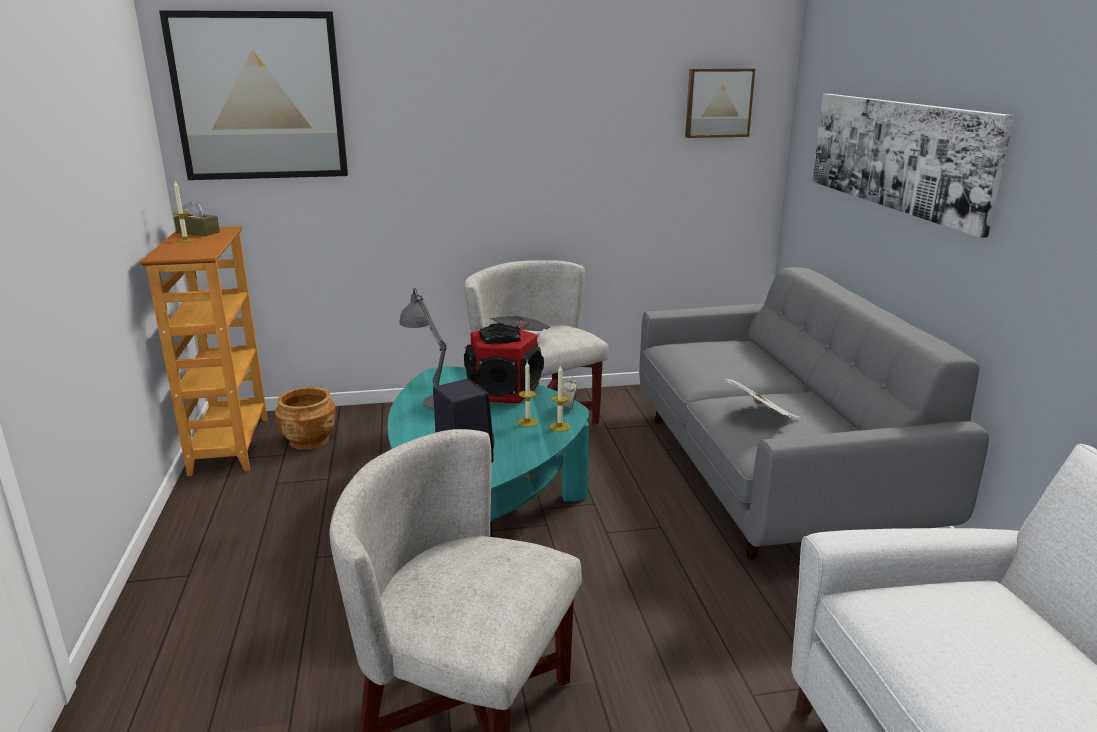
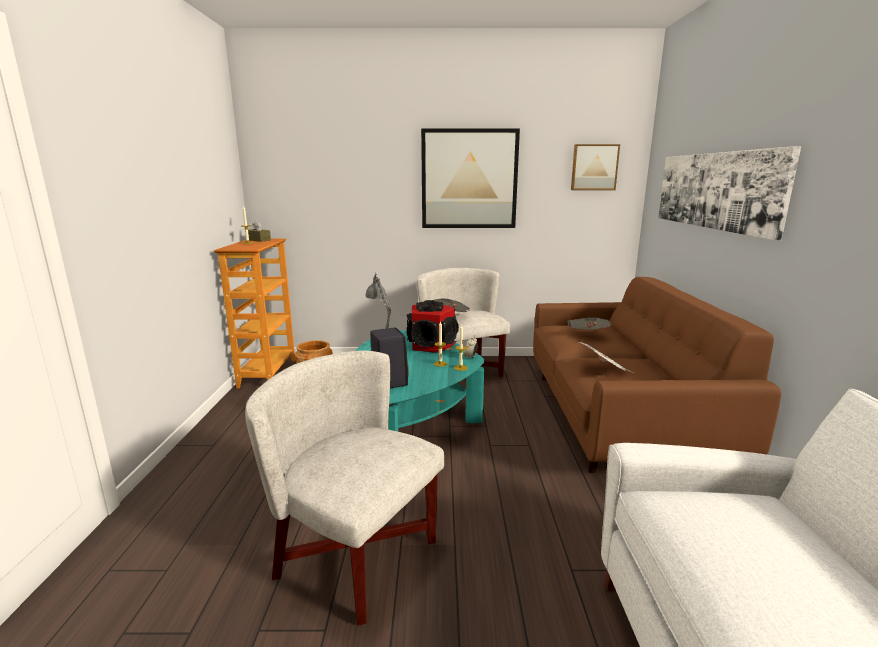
camera: 10 degrees right, 5 degrees down
(259, 97) = (301, 160): picture -> picture (469, 179)
(724, 359) = (587, 335): none -> newspaper
(770, 473) = (617, 417): grey sofa -> brown sofa

